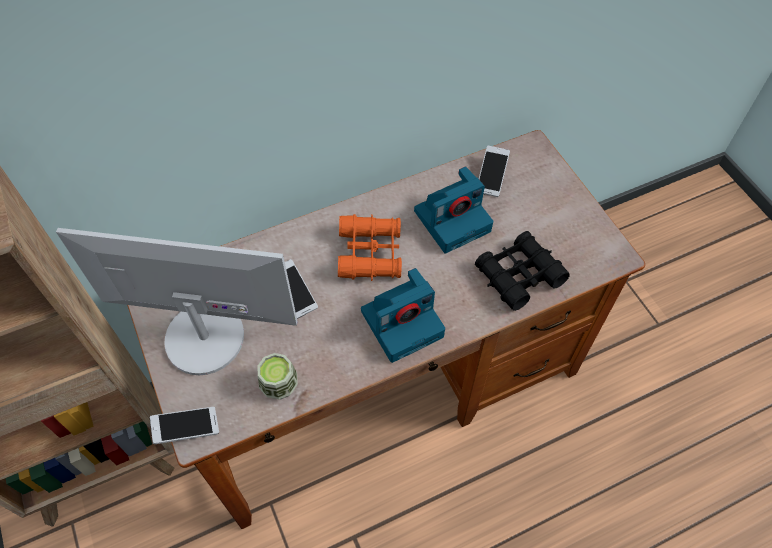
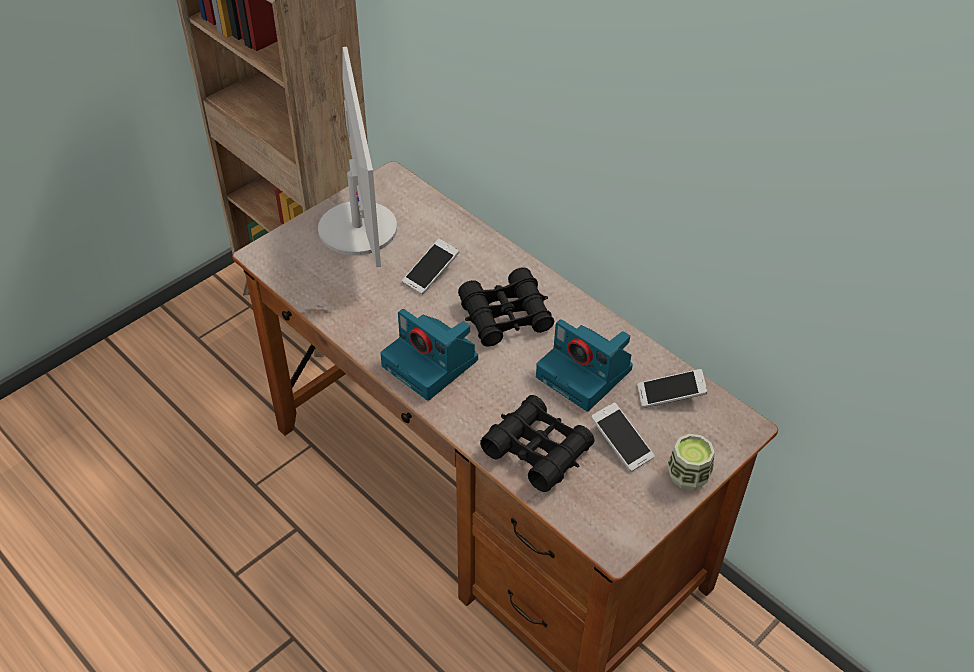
camera: 70 degrees right, 10 degrees down
(187, 428) = (266, 246): phone -> phone (621, 443)
(279, 385) = (327, 292): cup -> cup (687, 476)
(370, 253) = (506, 316): orange binoculars -> black binoculars

